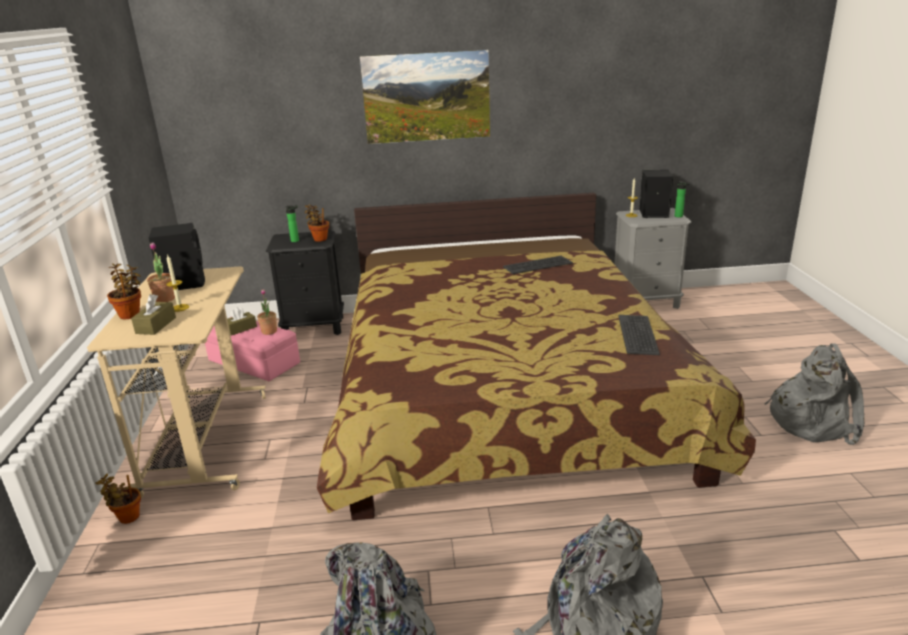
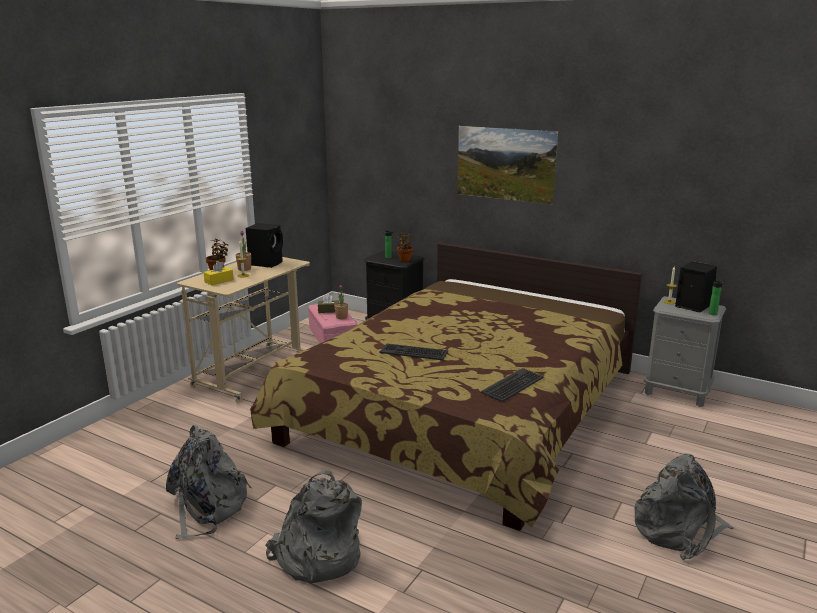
camera: 35 degrees right, 5 degrees down
(127, 517) = (178, 394): potted plant -> none
(156, 325) = (219, 281): brown tissue box -> yellow tissue box
(537, 265) = (531, 319): keyboard -> keyboard (414, 352)

